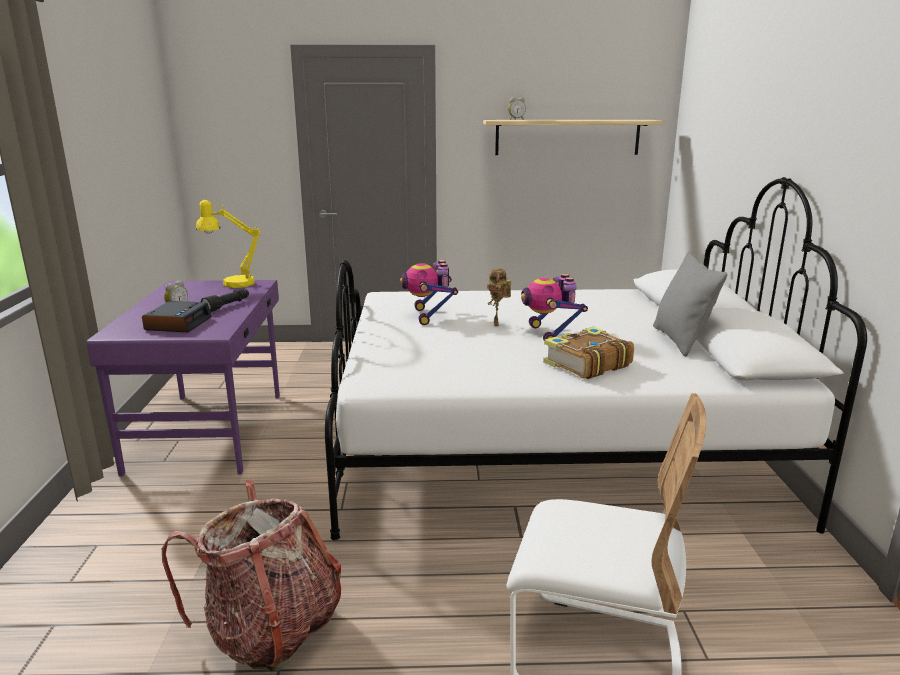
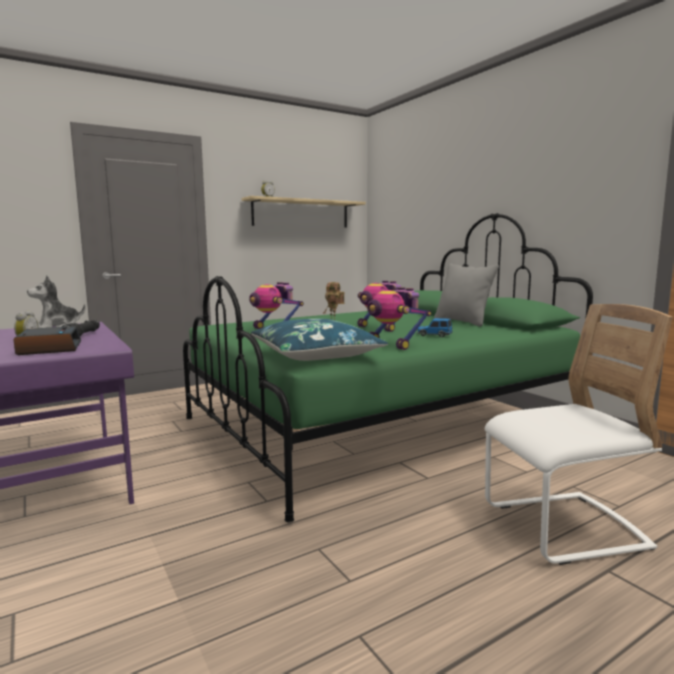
camera: 30 degrees left, 10 degrees down
(232, 284) = (58, 326): yellow table lamp -> plush toy
(270, 629) = (312, 608): backpack -> none
(398, 373) = (315, 354): none -> blue pillow
(506, 373) = (393, 344): none -> toy robot
(549, 447) = (378, 424): white bed -> green bed
(586, 364) = (434, 335): book -> toy car

